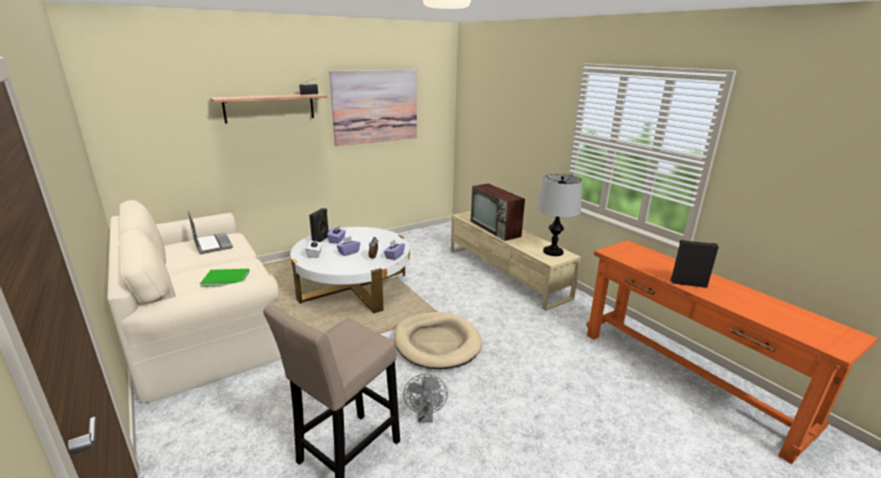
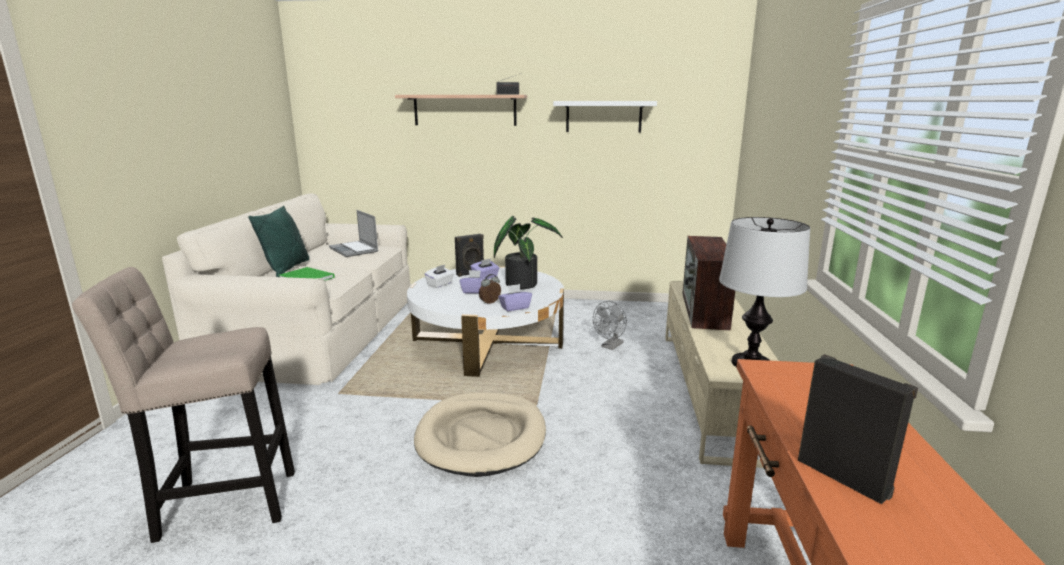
camera: 40 degrees right, 5 degrees down
(183, 276) = (286, 268): none -> green pillow
(212, 244) = (354, 250): laptop -> laptop turned 135 degrees clockwise
(369, 238) = (523, 283): none -> potted plant
(375, 106) = (603, 116): picture -> white shelf
(425, 417) = (342, 512): grey fan -> grey fan (610, 346)

